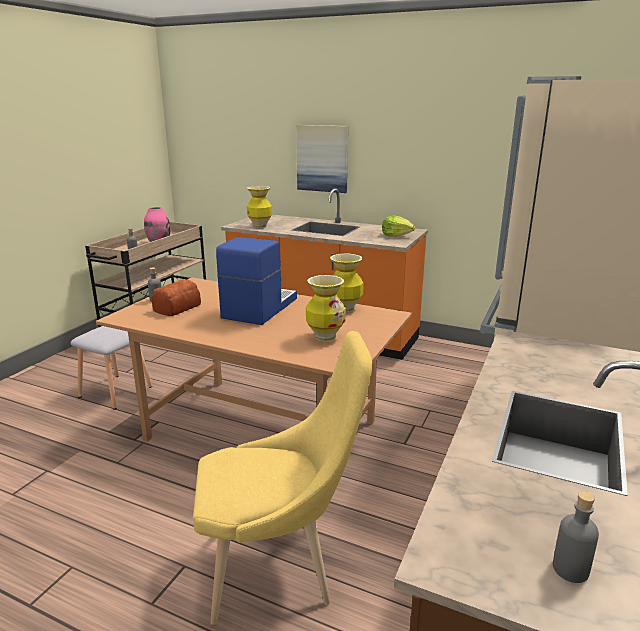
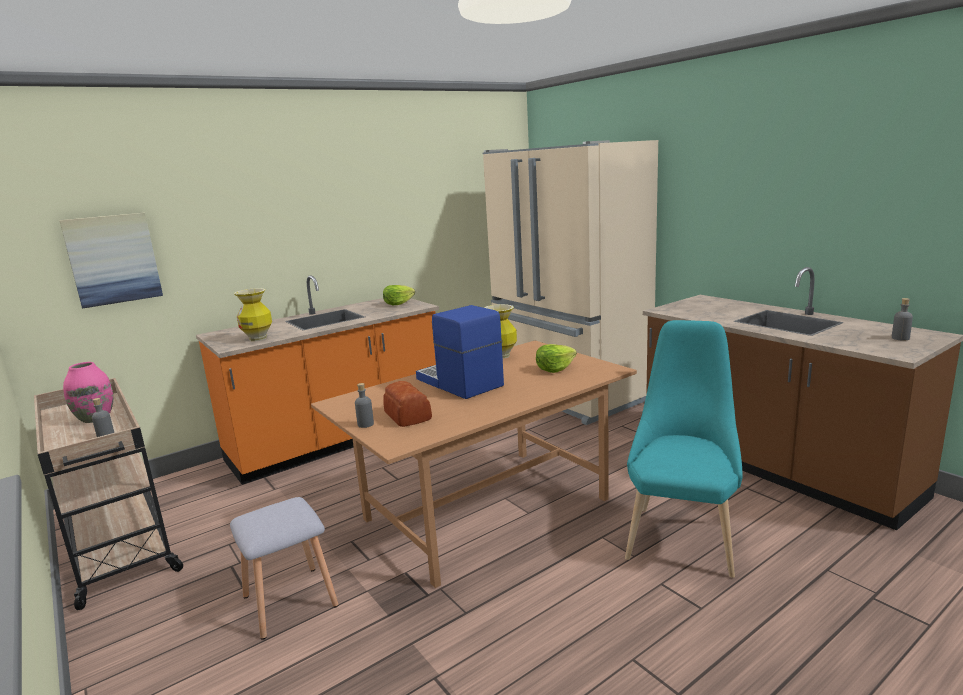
camera: 60 degrees left, 5 degrees down
(279, 567) = (682, 535): yellow chair -> turquoise chair
(322, 158) = (271, 247): picture -> picture (113, 259)
(325, 337) = (555, 369): vase -> lettuce

